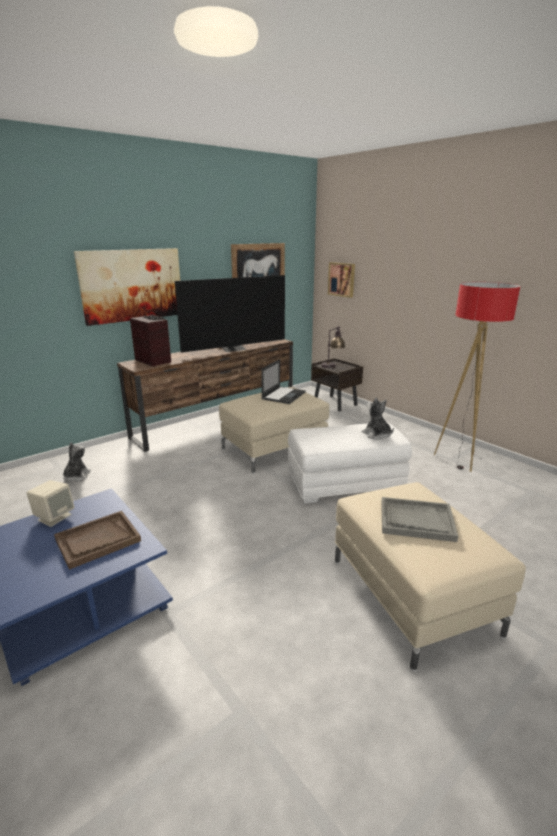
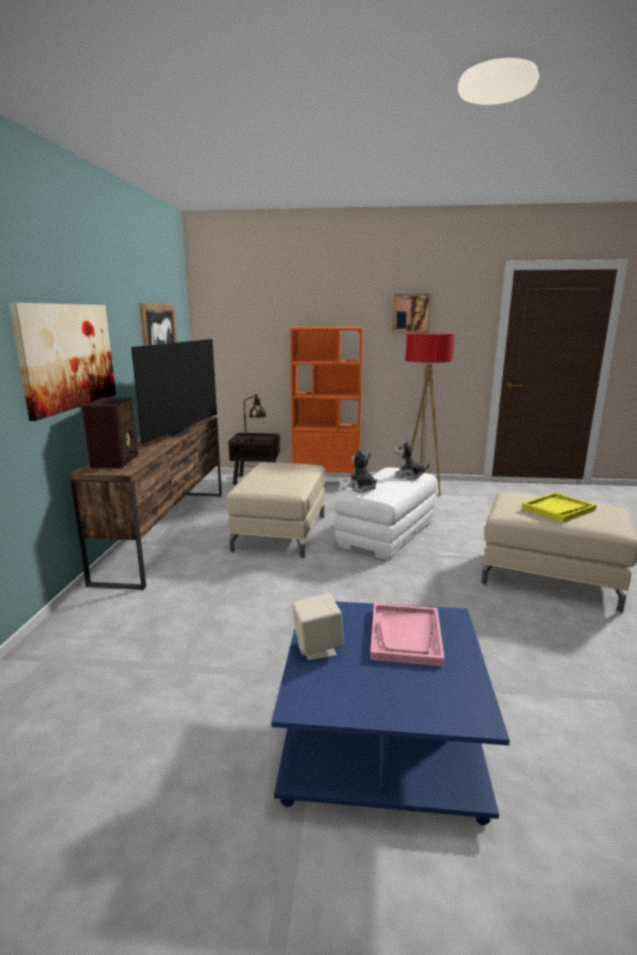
camera: 45 degrees left, 5 degrees down
(76, 476) = (105, 652): plush toy -> plush toy (362, 488)
(98, 540) = (406, 636): brown tray -> pink tray
(153, 361) = (117, 461): radio -> radio turned 90 degrees clockwise
(284, 395) = (279, 469): laptop -> none
(342, 279) = (236, 344): picture -> picture (411, 313)
(388, 421) = (327, 481): none -> orange bookcase
(416, 521) = (558, 509): grey tray -> yellow tray

